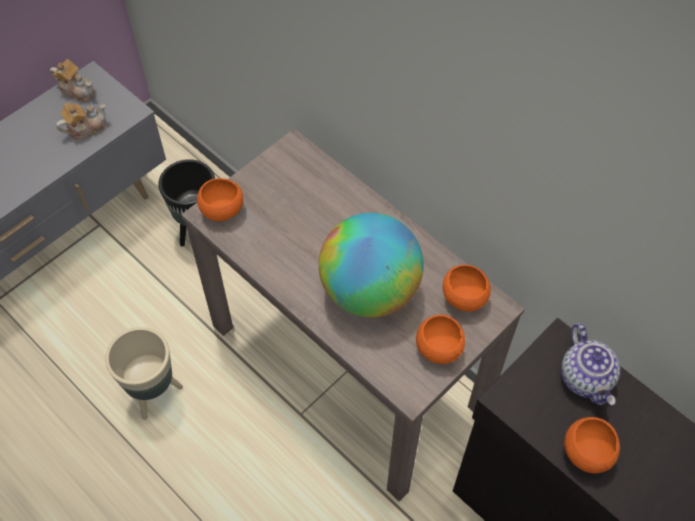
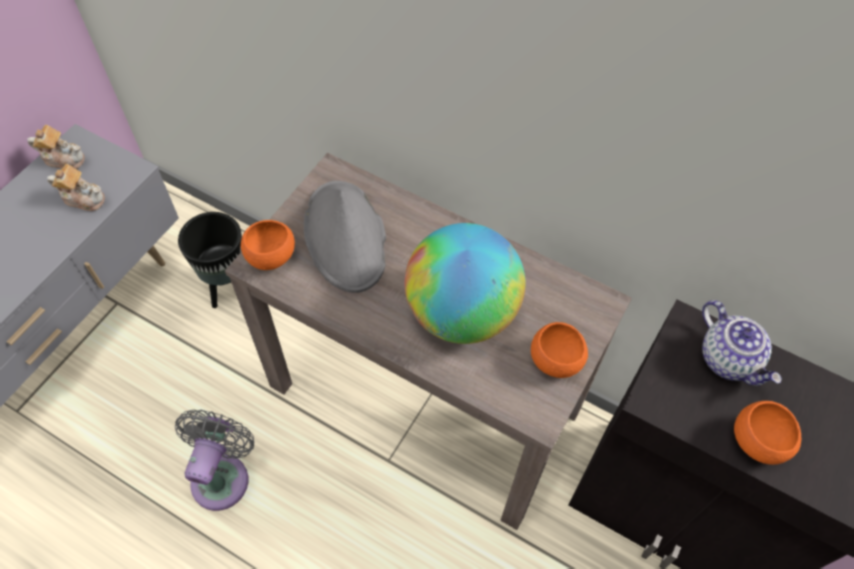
camera: 15 degrees left, 0 degrees up
(85, 128) = (83, 198): teapot -> teapot turned 60 degrees clockwise
(154, 394) = (222, 475): beige planter -> grey fan
(289, 206) = (346, 237): none -> grey hat
(464, 298) = (565, 299): orange bowl -> none

